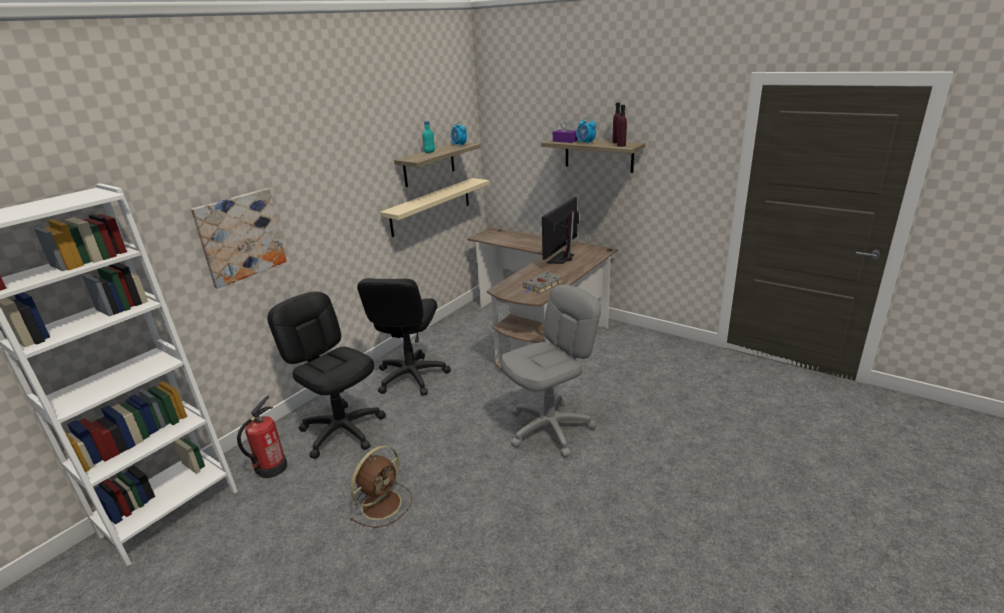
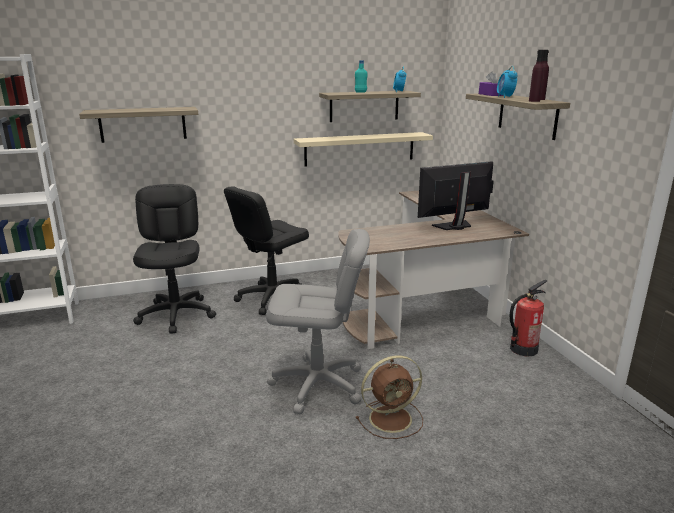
camera: 35 degrees right, 5 degrees down
(240, 236) = (143, 124): picture -> shelf
(271, 468) = (107, 318): fire extinguisher -> fire extinguisher (523, 349)
(382, 503) = (128, 374): brown fan -> brown fan (392, 418)
(542, 285) = (393, 240): grey book -> none

